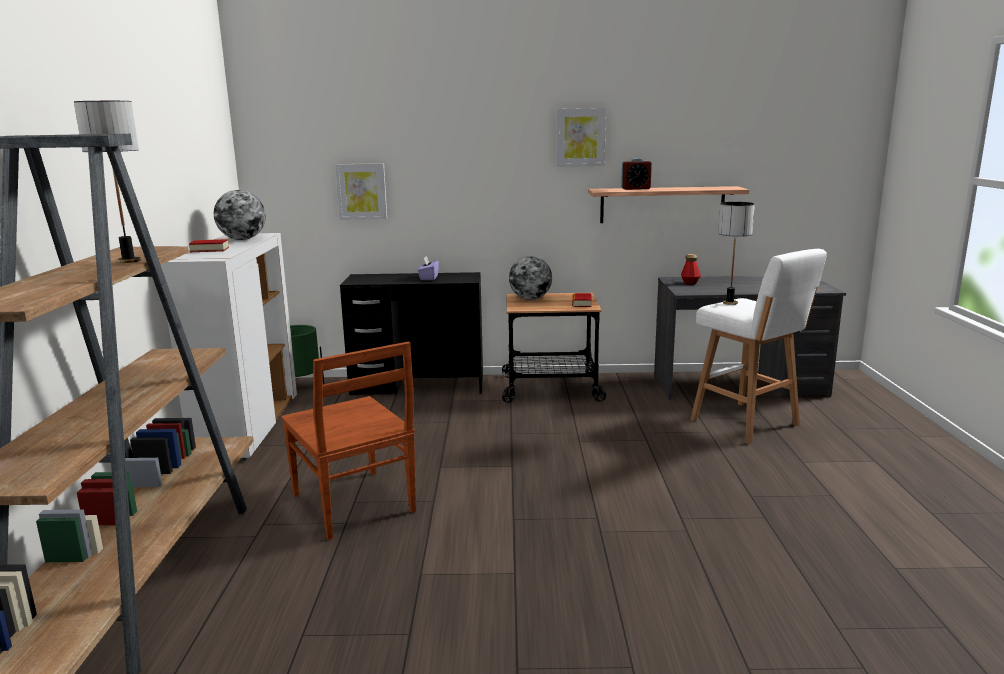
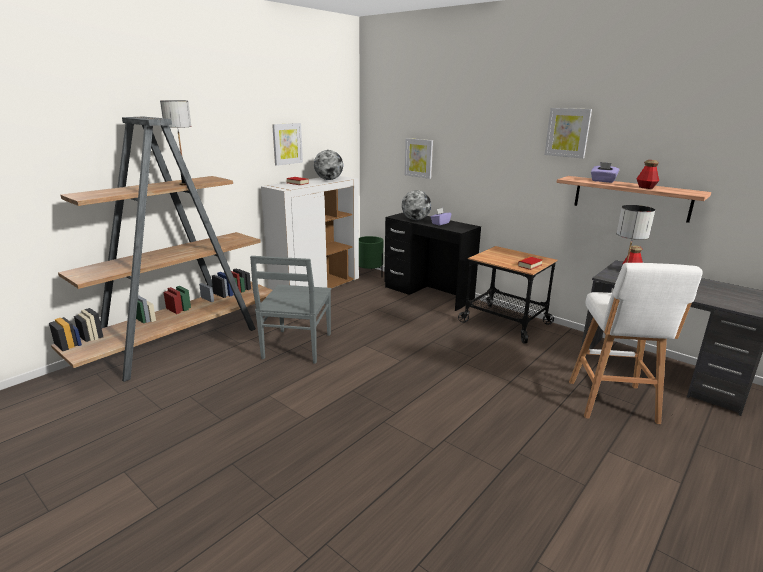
camera: 40 degrees right, 5 degrees up
(173, 185) = (287, 144): none -> picture
(354, 505) = (296, 347): brown chair -> grey chair
(530, 299) = (502, 253): globe -> globe (415, 219)
(635, 189) = (603, 181): alarm clock -> purple tissue box
(686, 189) = (646, 187): none -> bottle

